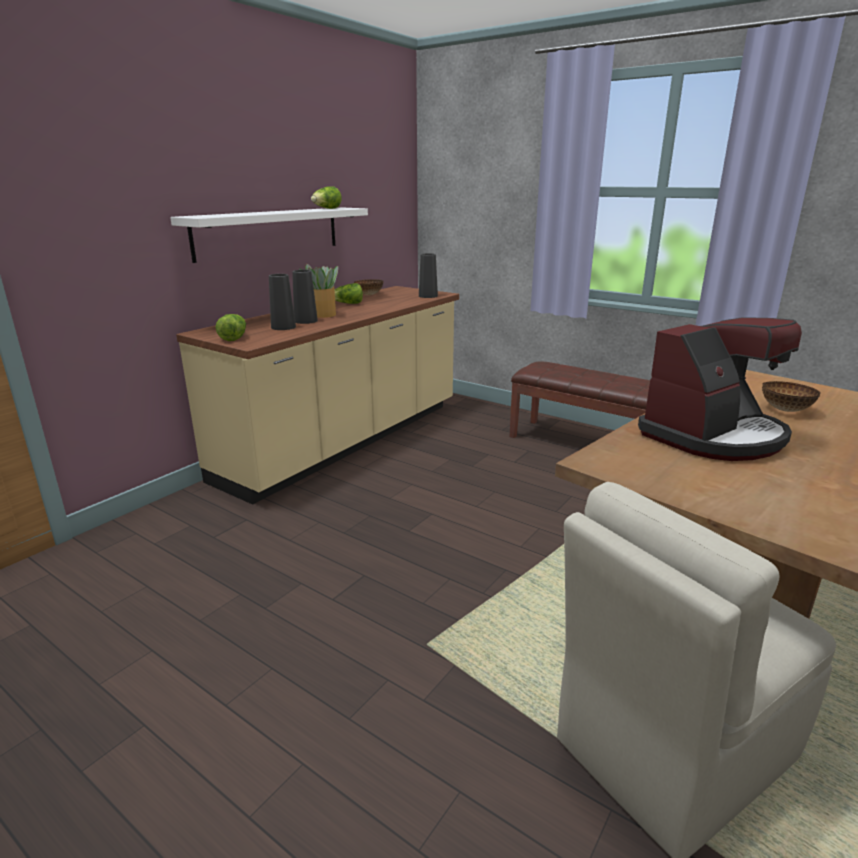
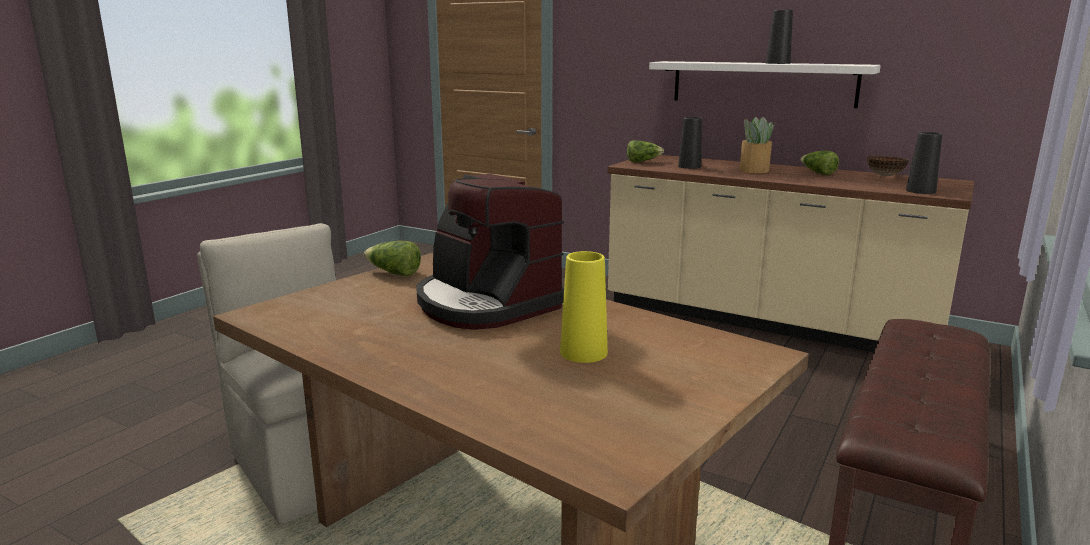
camera: 85 degrees right, 5 degrees down
(305, 321) = (720, 169): black vase -> black vase (778, 63)
(326, 209) = (829, 64): lettuce -> lettuce (393, 273)
(786, 410) = (583, 352): bowl -> yellow vase

